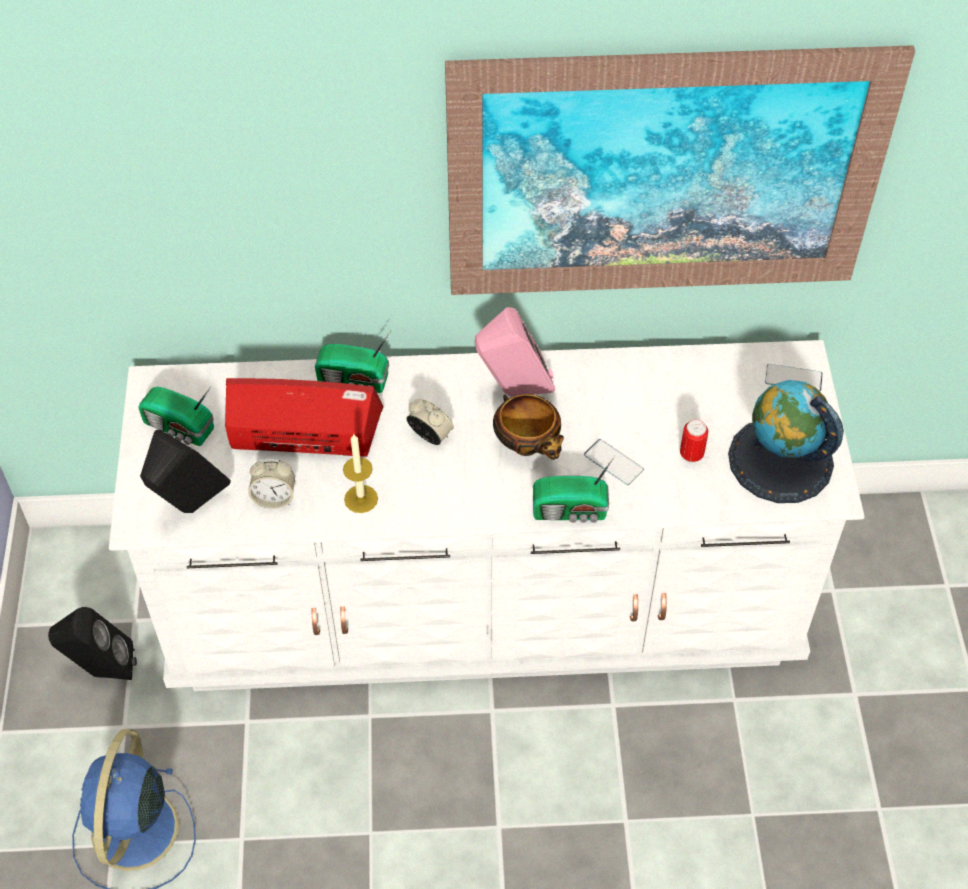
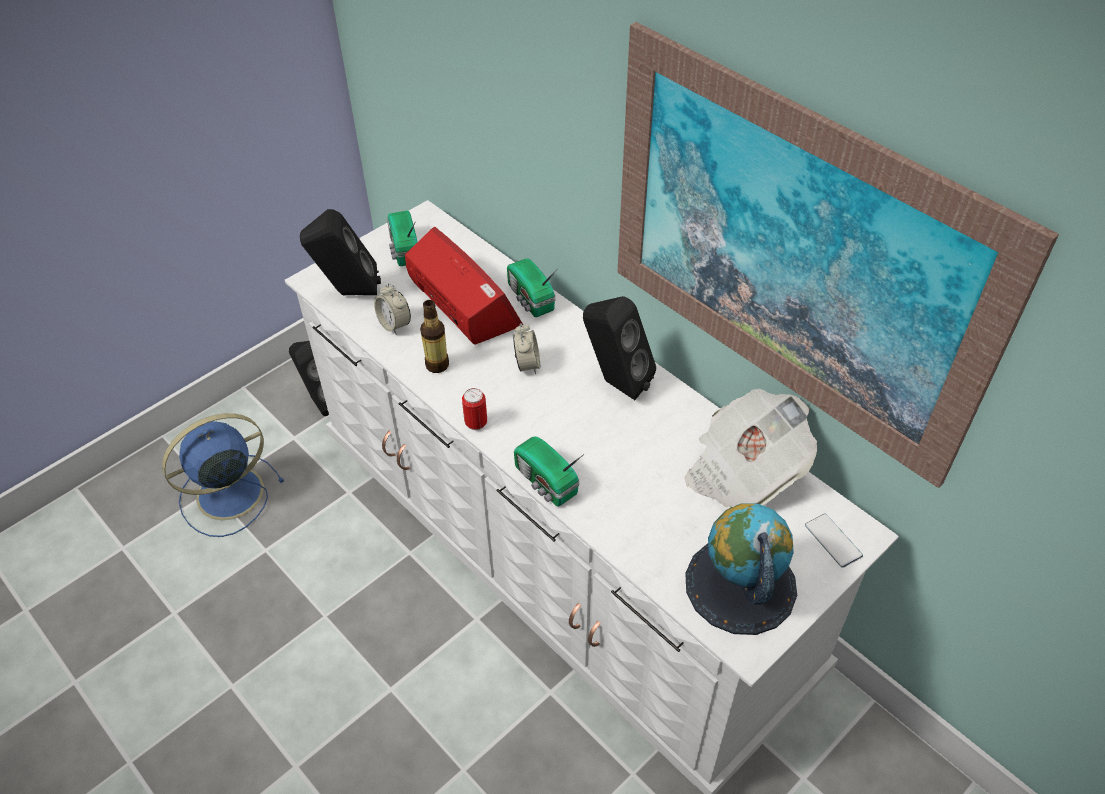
camera: 50 degrees right, 5 degrees down
(361, 499) = (437, 365): candle -> bottle
(513, 392) = (615, 382): pink speaker -> black speaker
(528, 447) = (576, 421): bowl -> none
(613, 462) = (617, 479): phone -> none
(683, 380) = (743, 471): none -> newspaper
(691, 455) = (678, 522): can -> can (476, 423)

